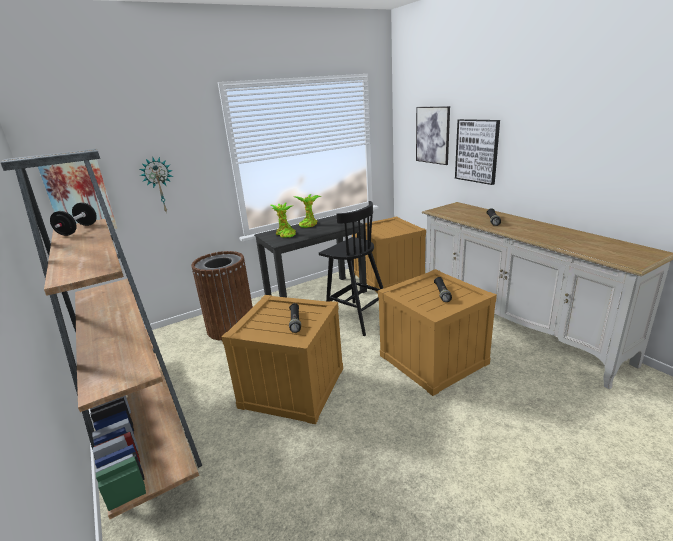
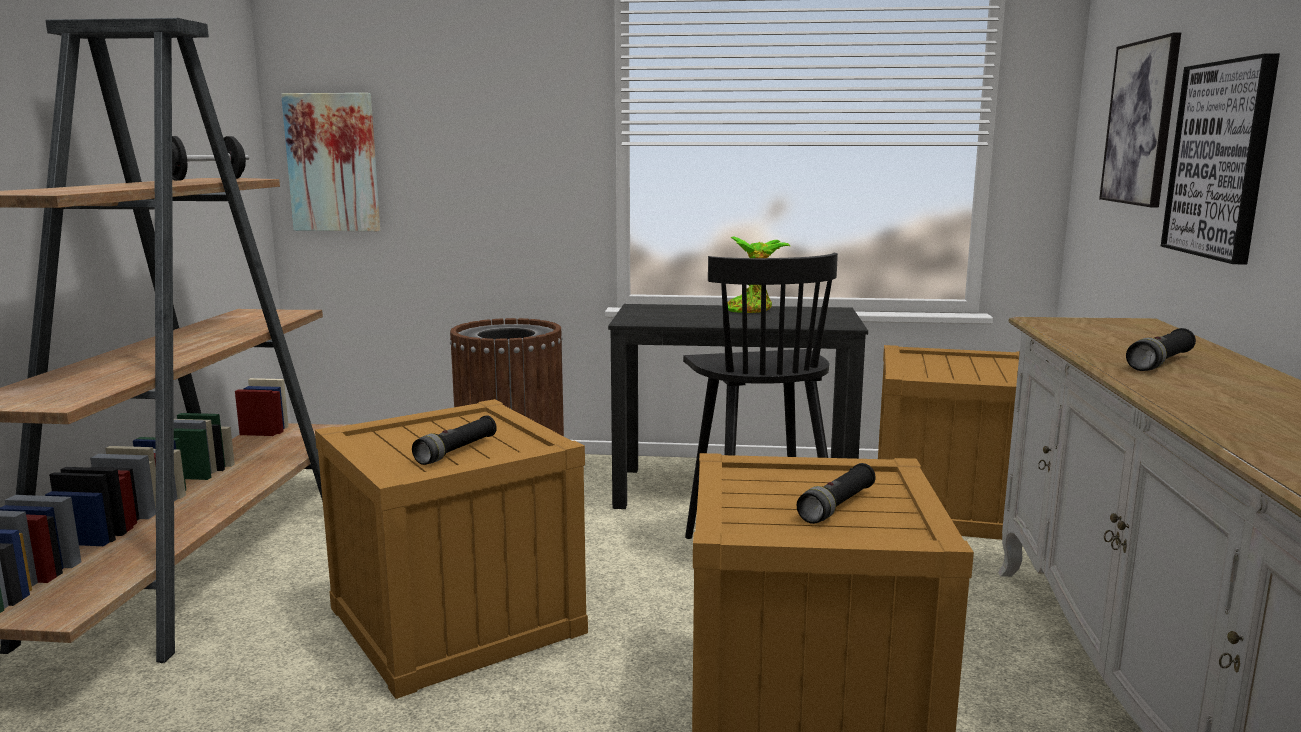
camera: 35 degrees right, 10 degrees down
(159, 185) = (465, 165): wall clock -> none
(285, 234) = (672, 313): potted plant -> none

